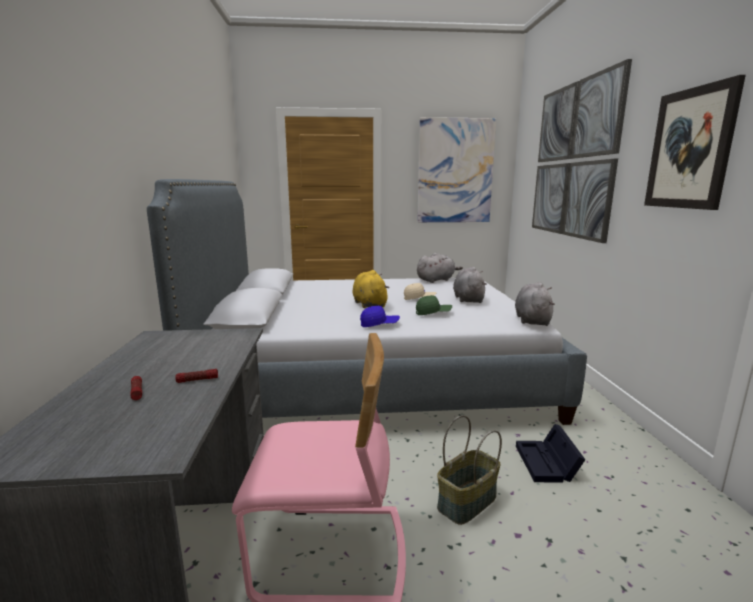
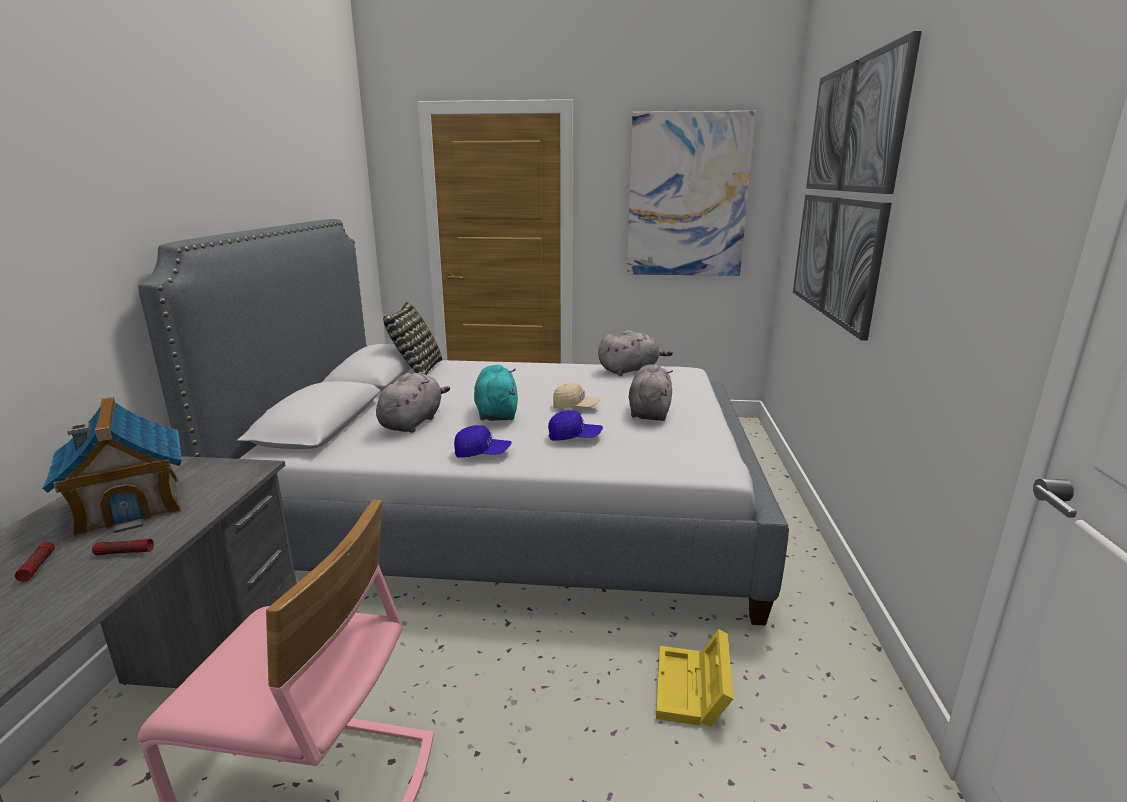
camera: 10 degrees right, 5 degrees up
(172, 356) = (130, 504): none -> toy house
(291, 285) = (416, 370): none -> pillow
(369, 304) = (496, 413): yellow plush toy -> turquoise plush toy
(433, 313) = (574, 437): green cap -> blue cap
(467, 502) = (540, 739): basket -> none
(532, 320) = (718, 461): grey plush toy -> grey plush toy (412, 422)
(547, 464) = (692, 691): black storage box -> yellow storage box
(690, 149) = (973, 206): picture -> none

